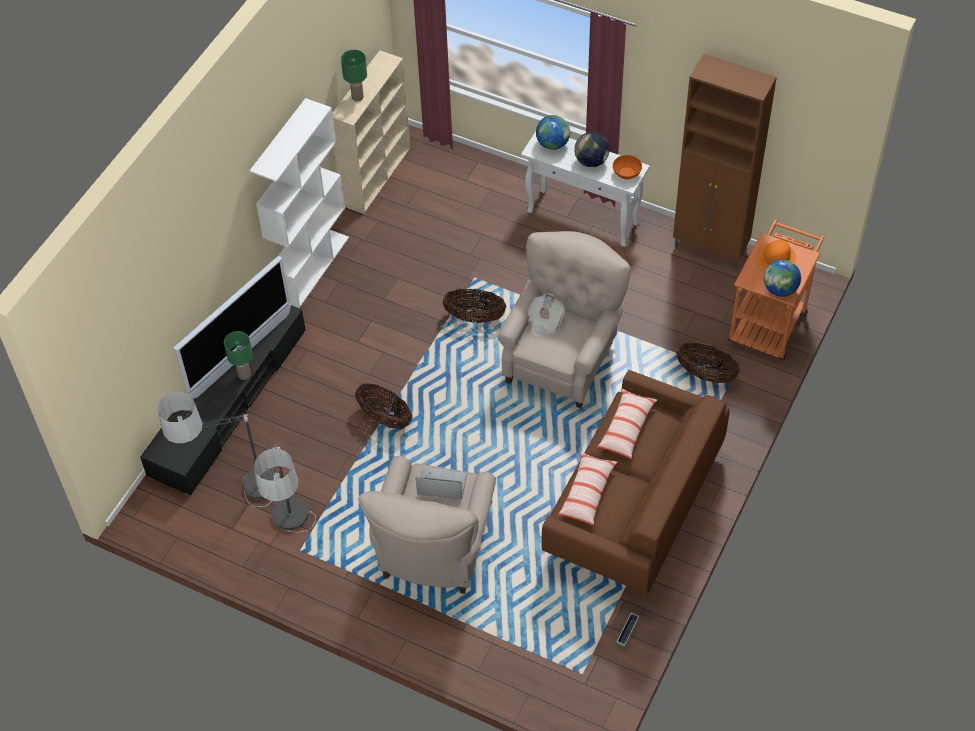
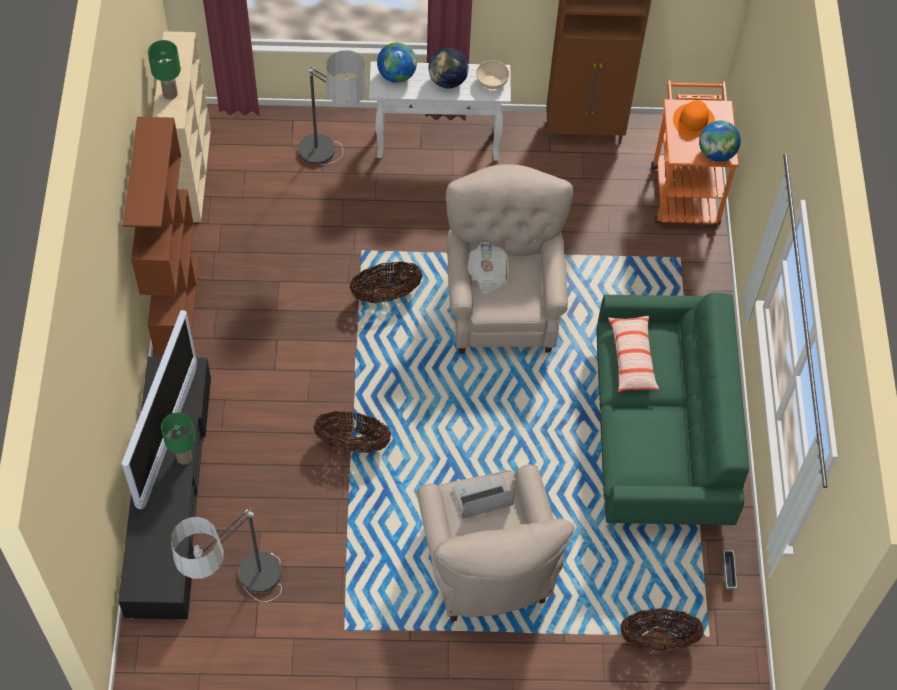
camera: 30 degrees left, 5 degrees up
(295, 540) = (332, 621): floor lamp -> floor lamp (334, 170)
(312, 267) = (176, 303): white bookcase -> brown bookcase
(587, 493) = (632, 444): pillow -> none
(626, 173) = (491, 81): orange bowl -> beige bowl
(633, 504) = (659, 434): brown sofa -> green sofa
(706, 374) = (654, 267): basket -> basket (658, 639)

